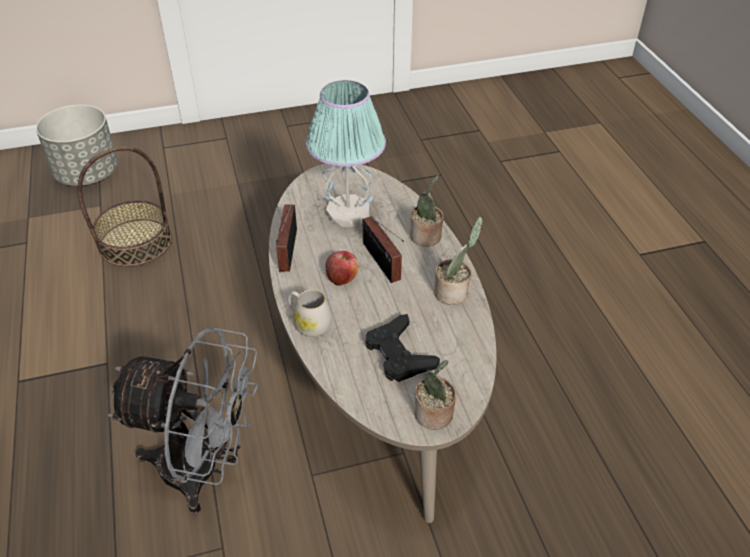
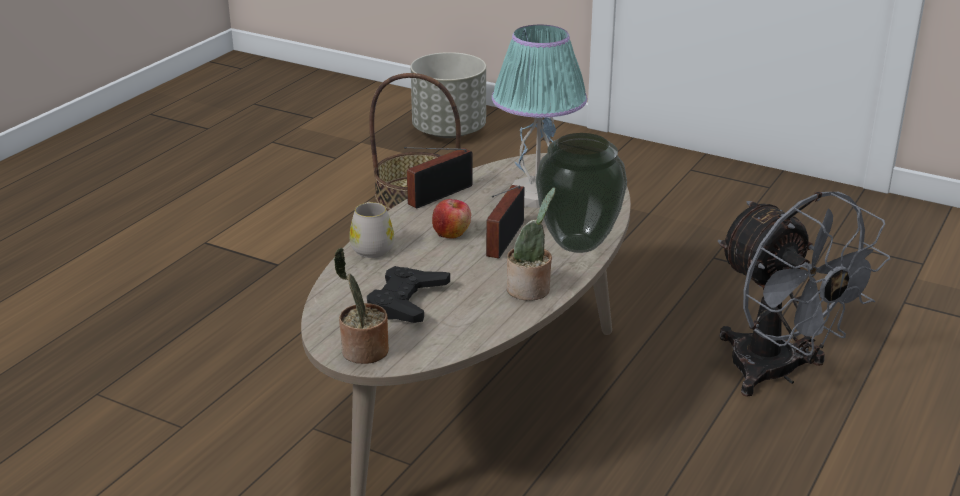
camera: 45 degrees right, 15 degrees down
(205, 470) = (242, 372): grey fan -> grey fan (777, 374)
(426, 237) = (578, 244): potted plant -> vase

